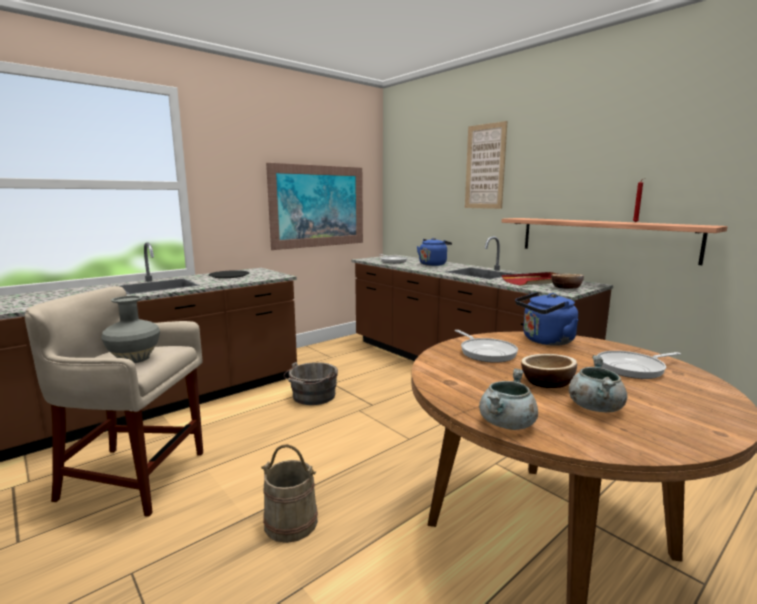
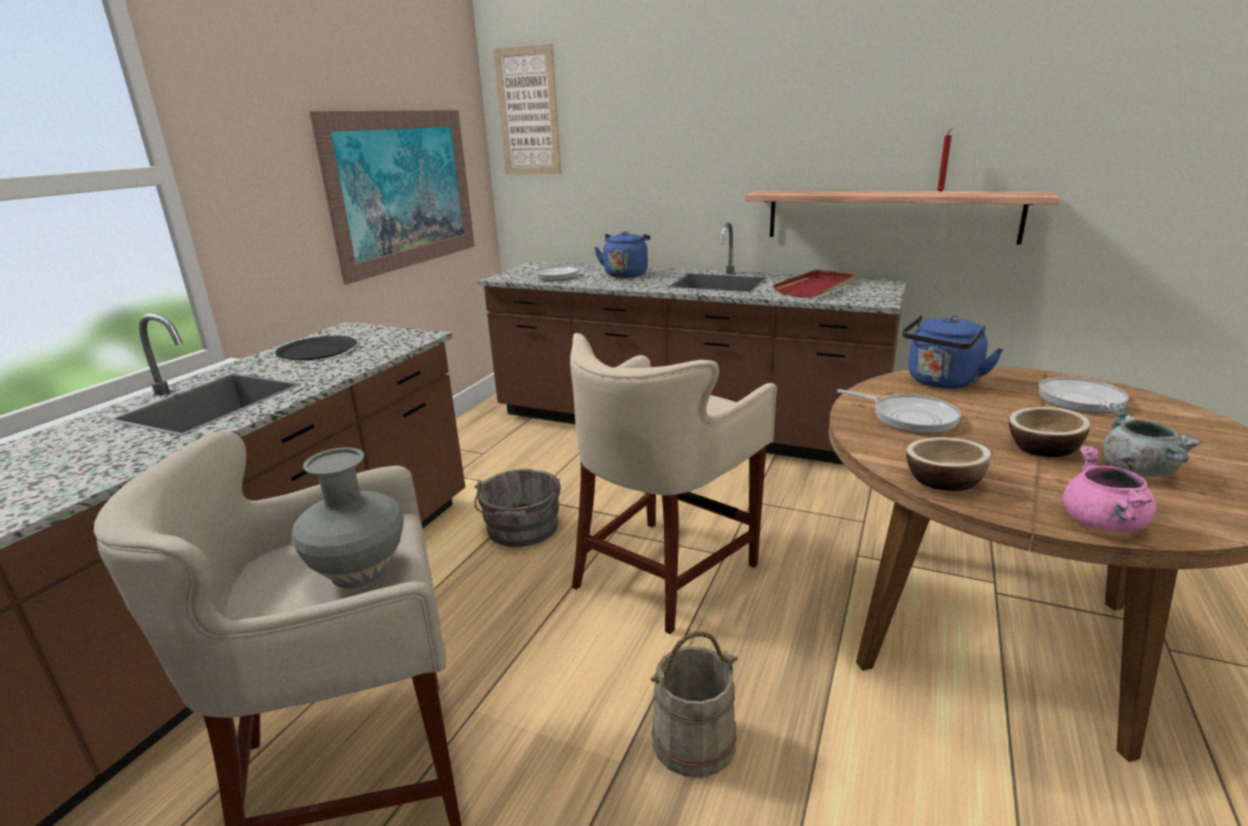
camera: 25 degrees left, 10 degrees up
(364, 437) = (665, 572): none -> beige stool
(485, 167) = (694, 109): picture -> picture (528, 112)
(507, 424) = (1102, 524): grey cooking pot -> pink cooking pot
(566, 288) = (868, 294): bowl -> bowl (943, 481)
(633, 368) = (1083, 402): frying pan -> frying pan turned 135 degrees clockwise

